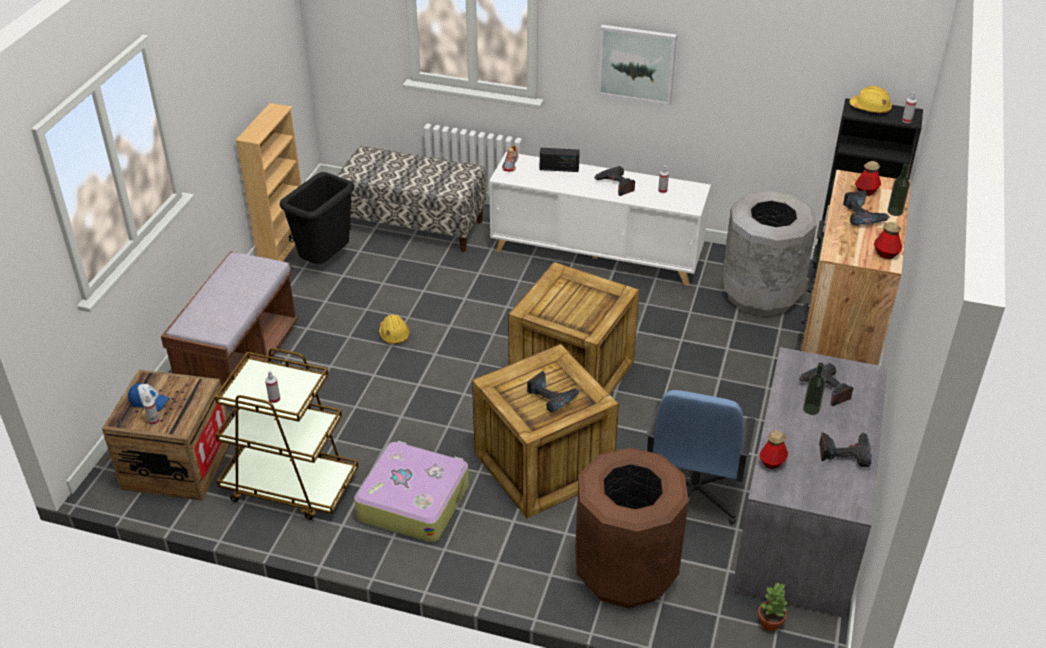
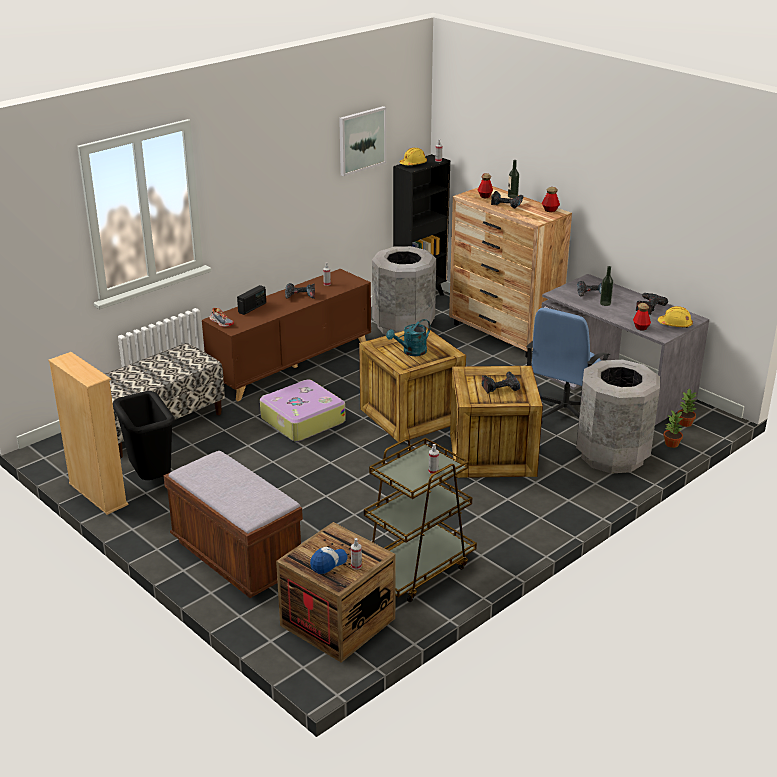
camera: 60 degrees left, 10 degrees down
(394, 334) = (287, 473): yellow hard hat -> yellow hard hat (675, 324)
(413, 501) = (482, 517): suitcase -> suitcase (301, 420)
(572, 304) = (411, 352): none -> turquoise watering can
(597, 254) = (292, 365): white cabinet -> brown cabinet
(626, 572) = (612, 455): brown trash can -> grey trash can
(636, 64) = (268, 201): picture -> picture (361, 140)
(692, 493) = (563, 411): blue office chair -> blue office chair turned 75 degrees clockwise
(703, 623) = (672, 444): none -> potted plant

